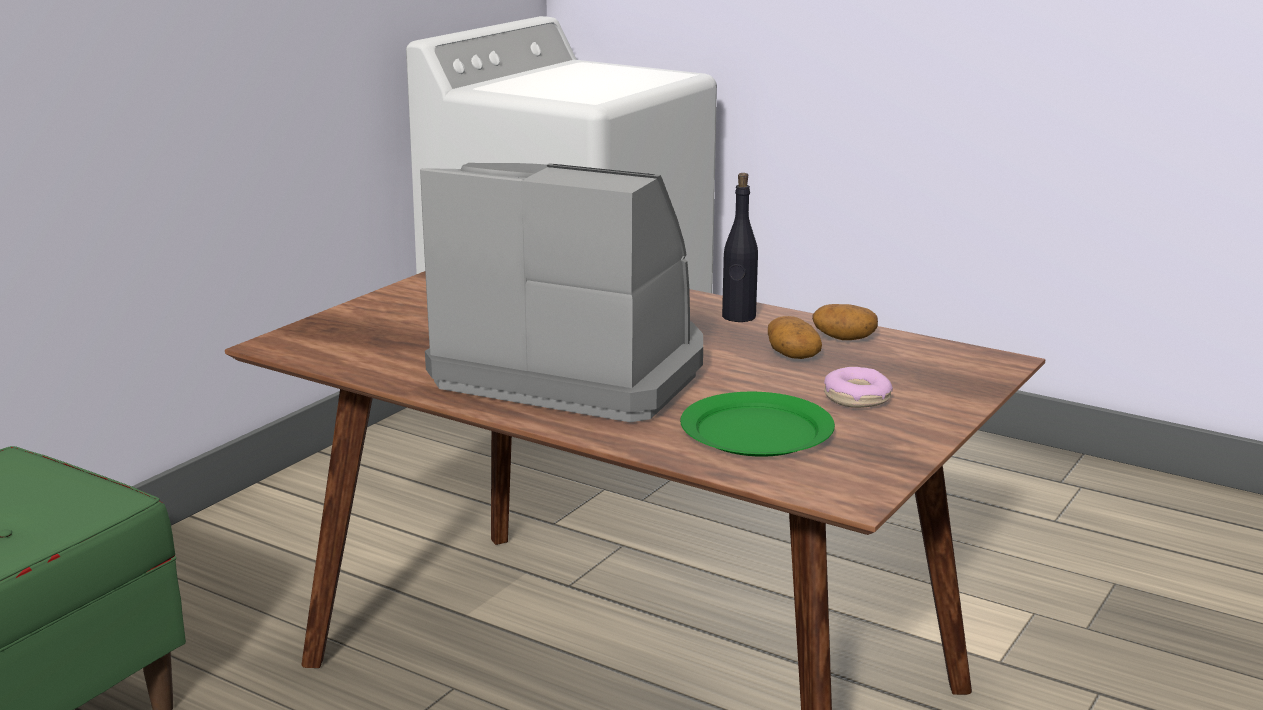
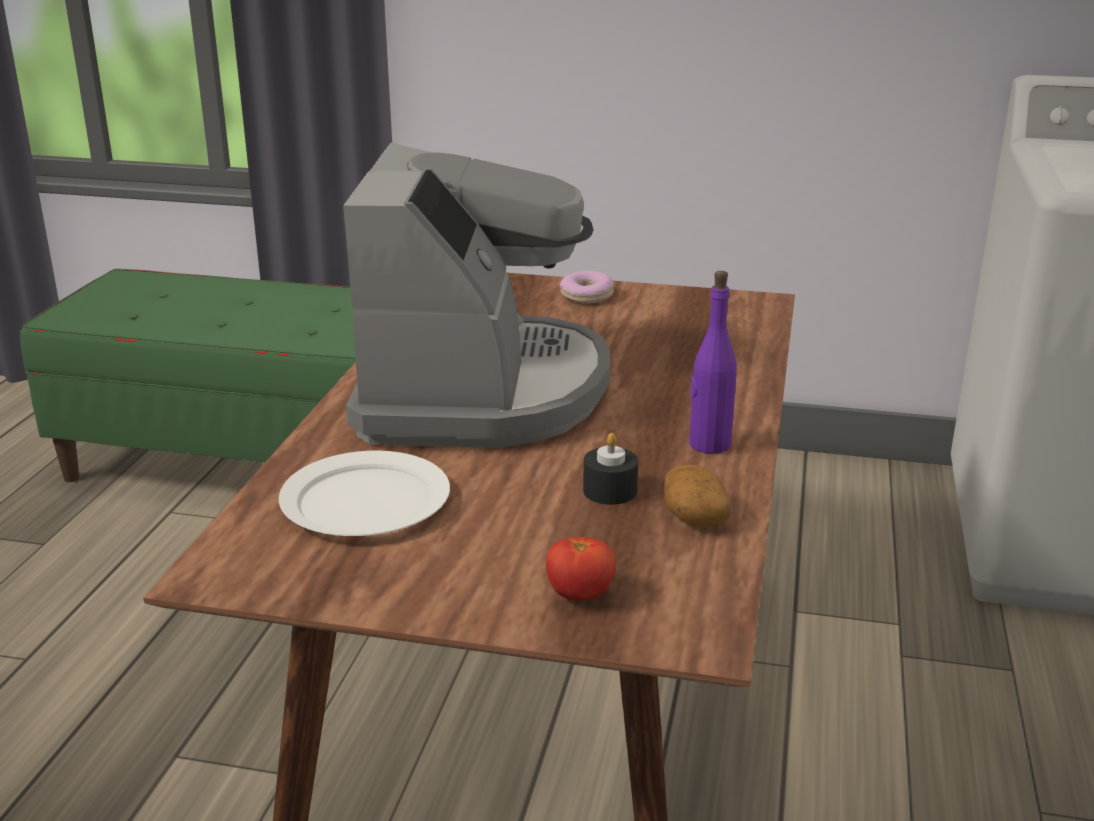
camera: 70 degrees right, 5 degrees up
(738, 317) = (709, 444): black bottle -> purple bottle
(758, 432) = (365, 502): green plate -> white plate
(792, 354) = (610, 491): potato -> black candle
(857, 398) = (493, 547): donut -> donut (586, 296)
(936, 383) = (580, 595): none -> tomato

